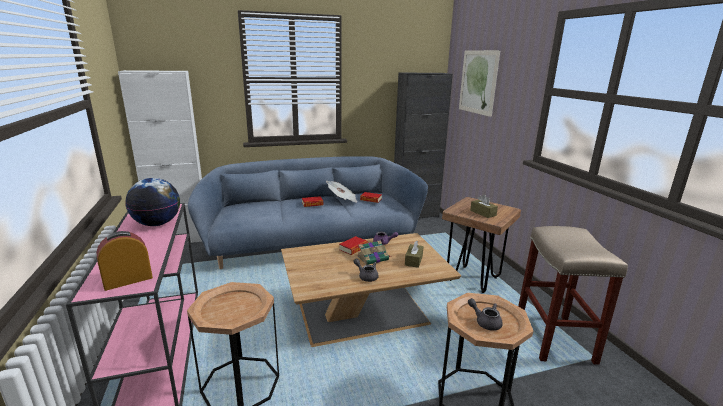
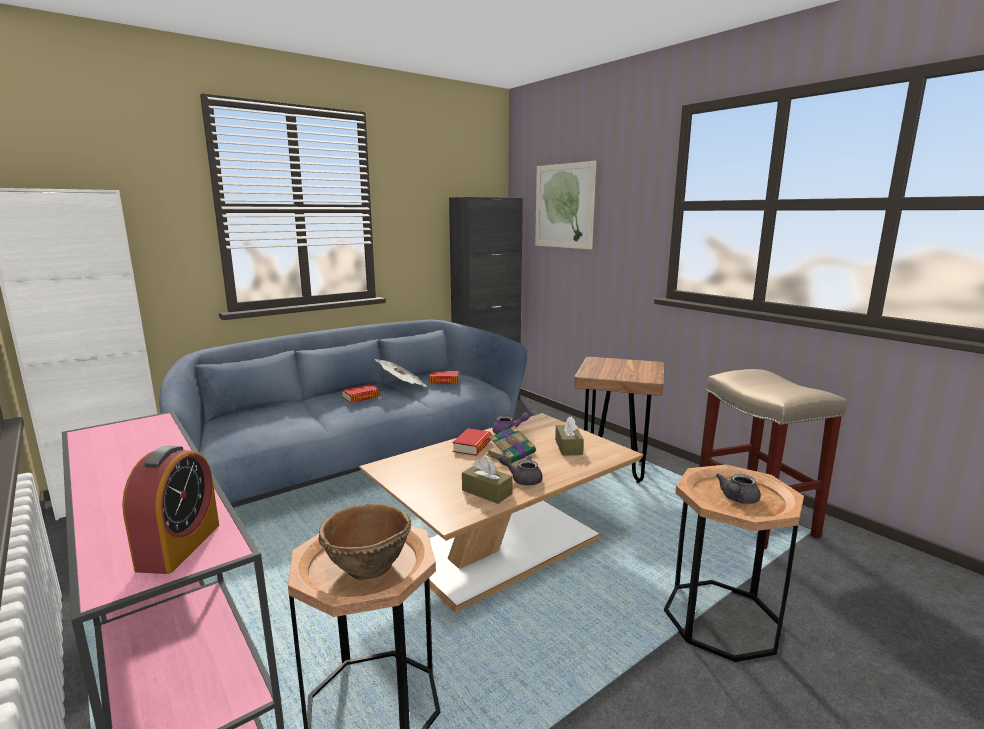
camera: 20 degrees left, 5 degrees down
(128, 280) = (179, 546): alarm clock -> alarm clock turned 150 degrees clockwise
(157, 224) = (150, 448): globe -> none
(232, 310) = (367, 567): none -> brown bowl
(483, 213) = (625, 371): brown tissue box -> brown tissue box (487, 492)
(485, 322) = (737, 499): grey teapot -> grey teapot turned 75 degrees counterclockwise

